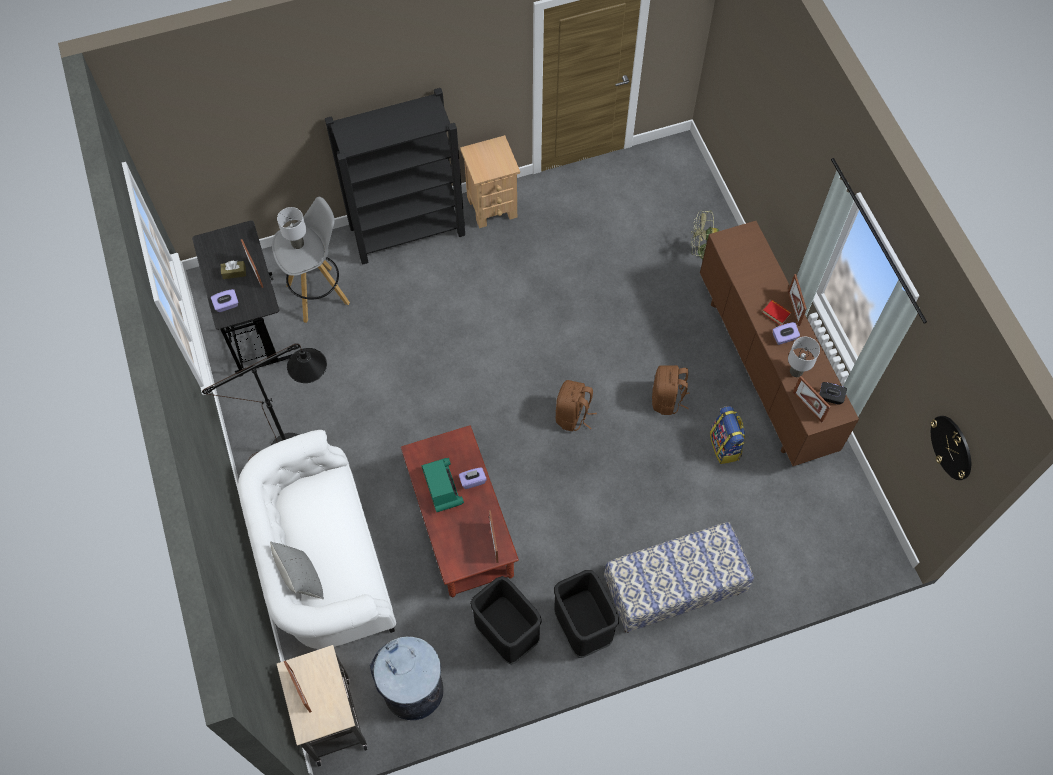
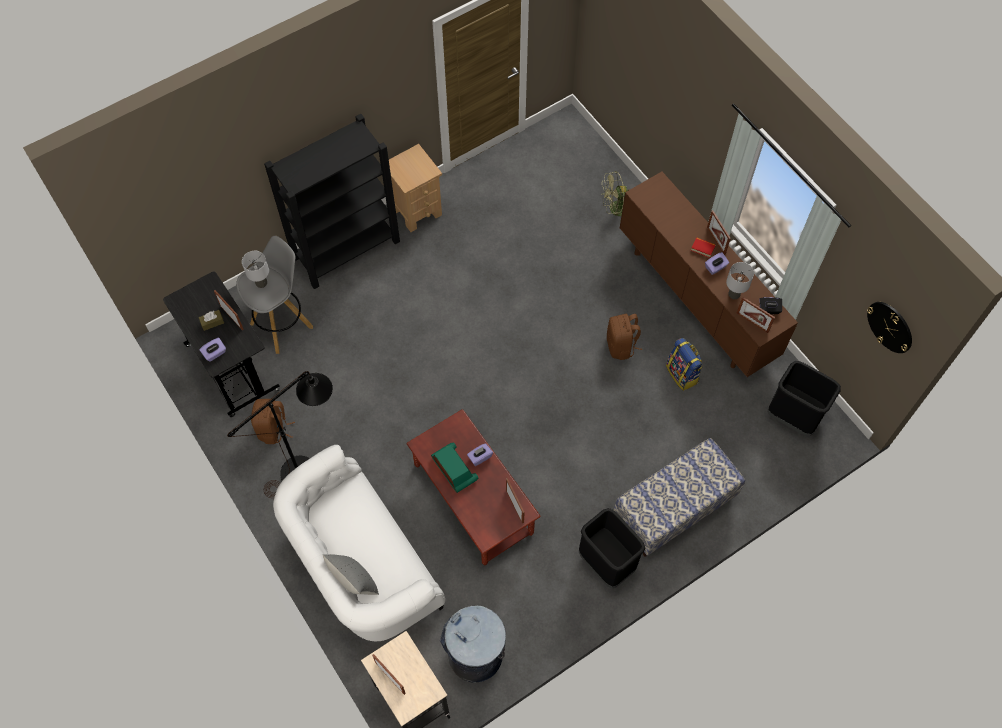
camera: 15 degrees left, 0 degrees up
(507, 635) = (543, 585): black trash can -> black trash can (793, 417)
(573, 416) = (543, 379): brown backpack -> brown backpack (274, 429)

